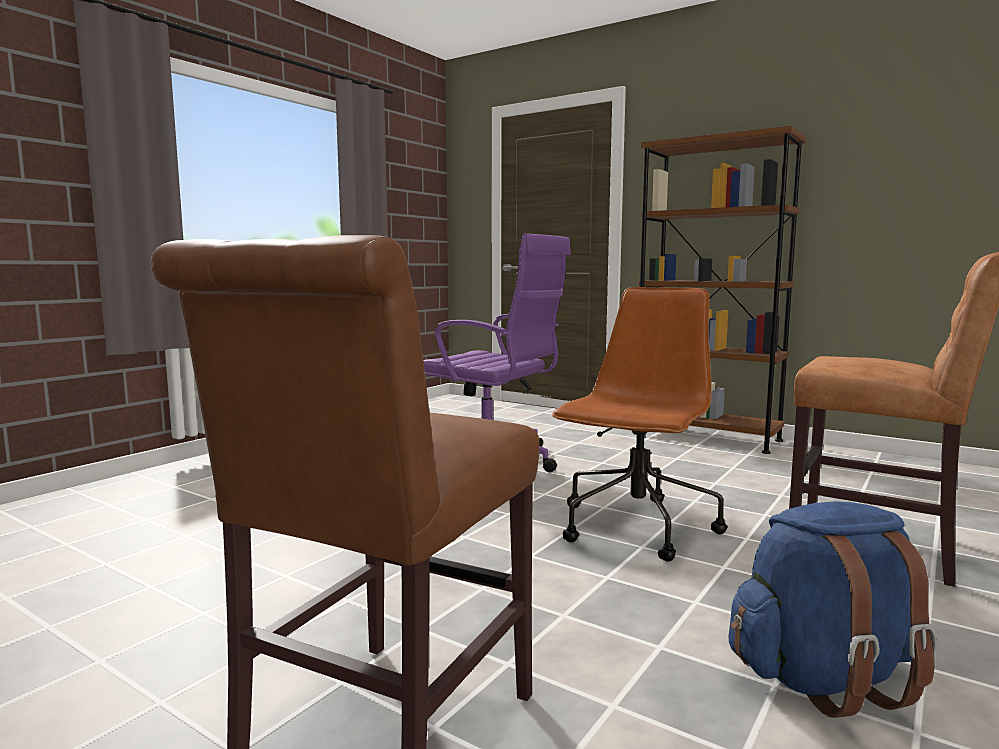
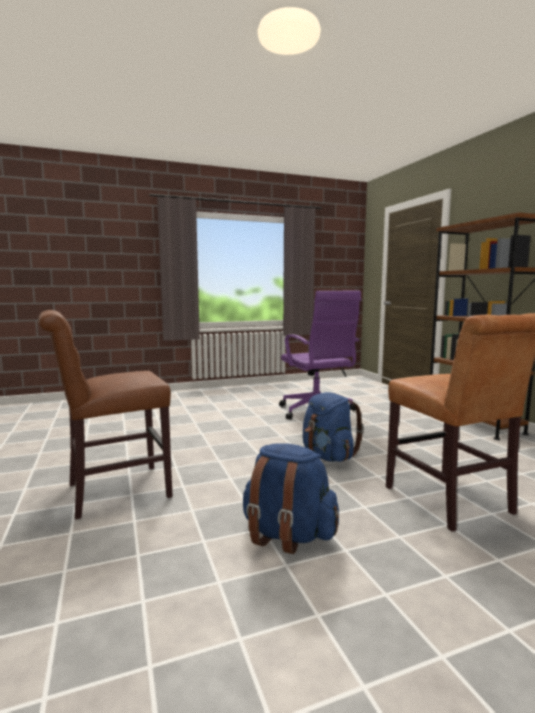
camera: 35 degrees right, 0 degrees up
(636, 528) = (328, 456): brown office chair -> blue backpack

